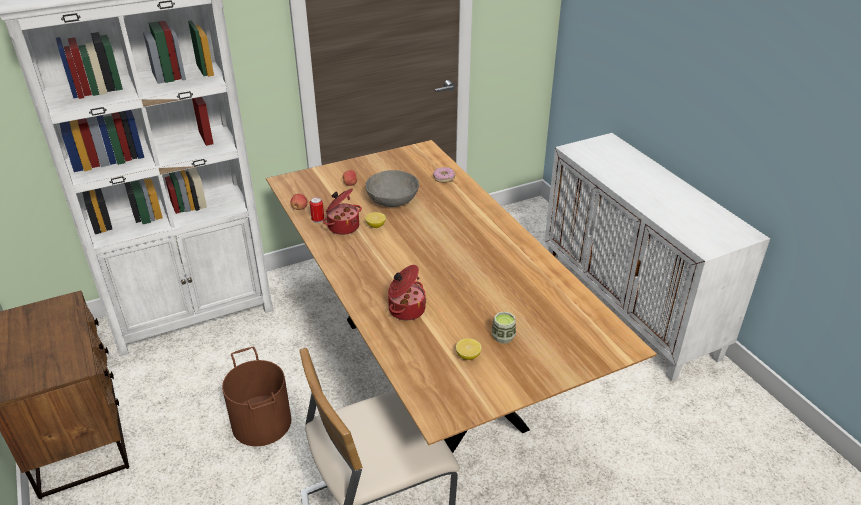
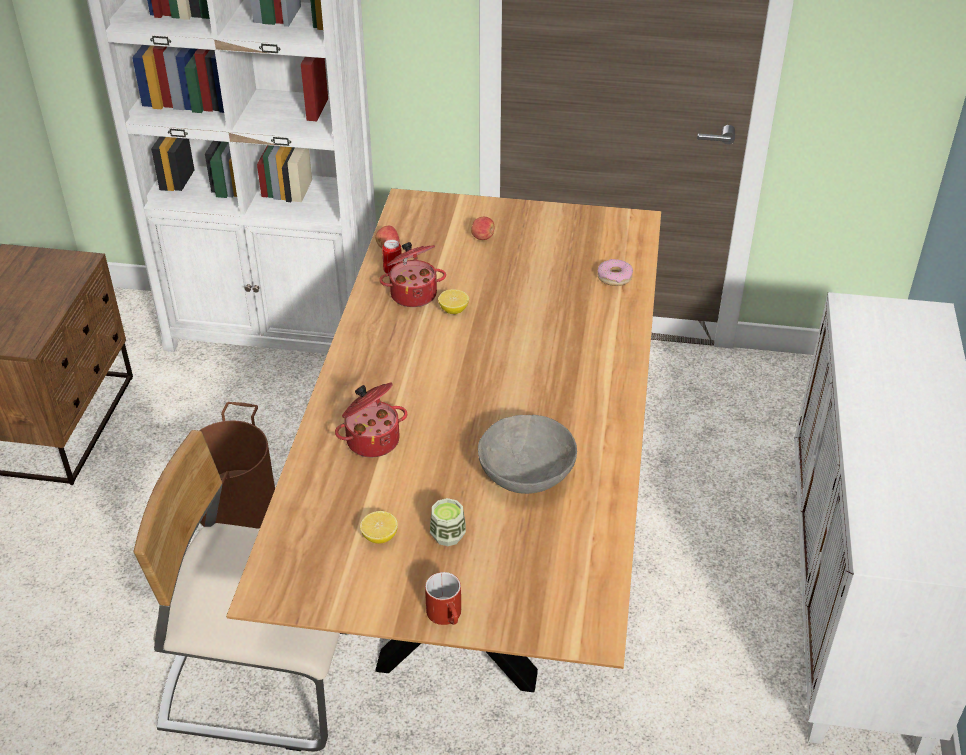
camera: 35 degrees right, 5 degrees up
(393, 200) = (512, 282): grey bowl -> grey bowl (527, 473)
(549, 376) = (447, 616): none -> red mug

